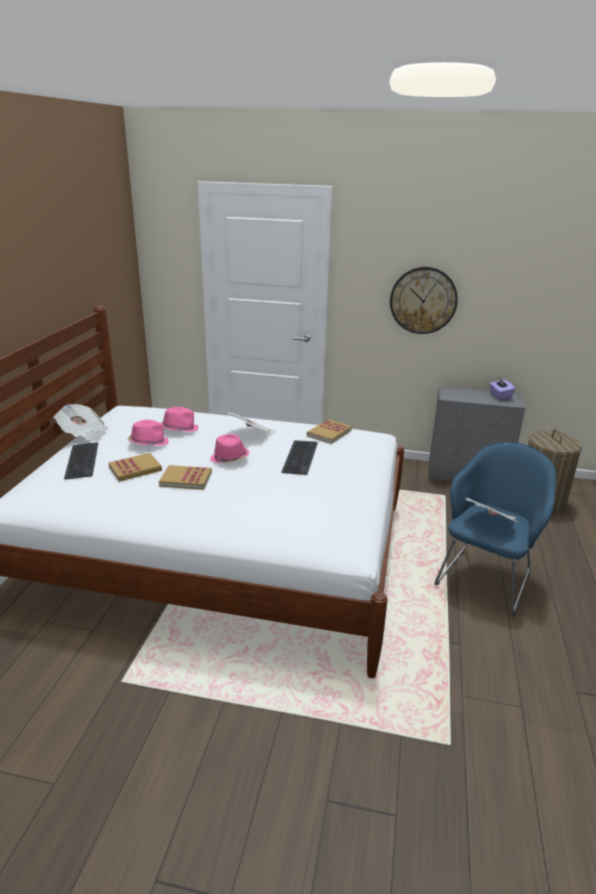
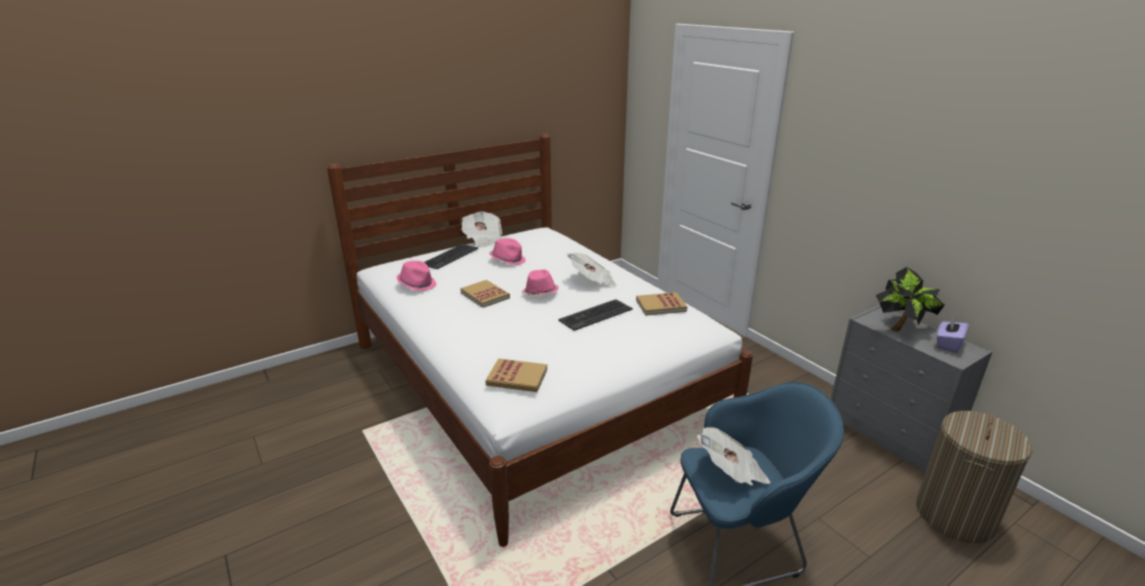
camera: 45 degrees right, 0 degrees up
(135, 469) = (468, 275): book -> book (517, 377)
(179, 429) = (546, 257): pink hat -> pink hat (417, 284)
(423, 300) = (876, 187): wall clock -> none
(469, 395) = (901, 328): none -> potted plant

